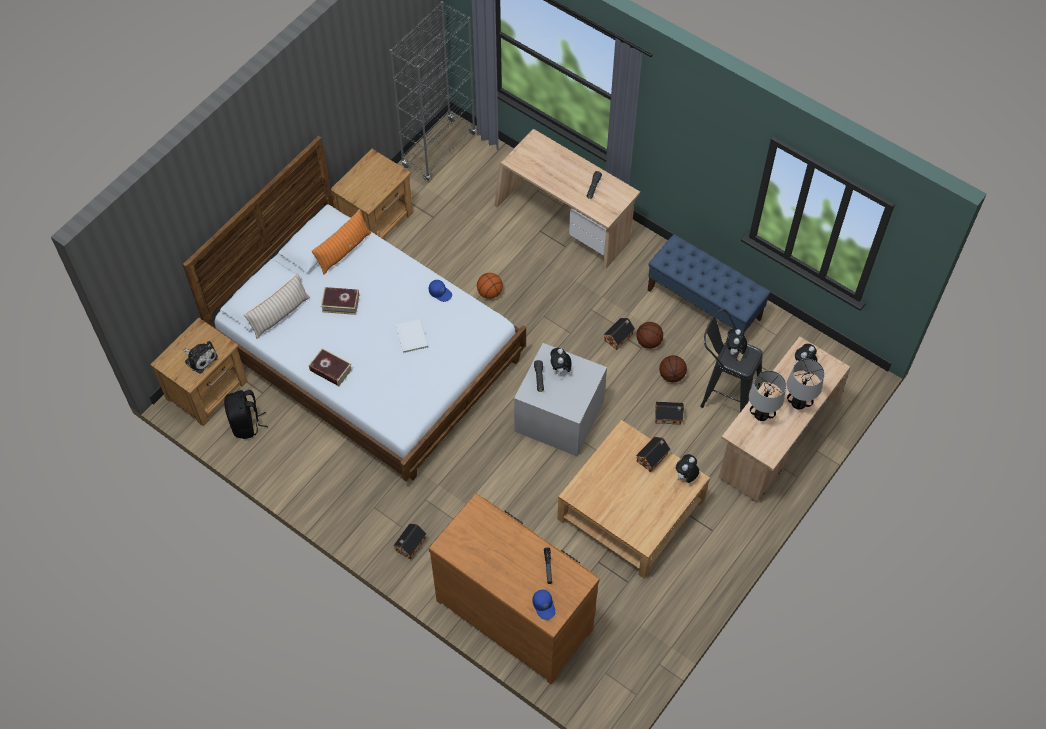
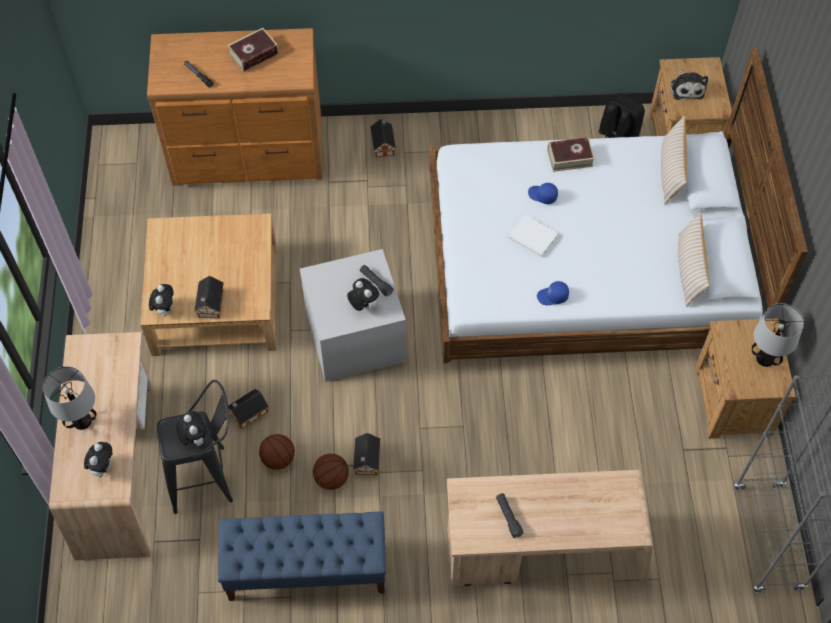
camera: 140 degrees right, 0 degrees up
(200, 358) = (687, 88): plush toy -> plush toy turned 90 degrees counterclockwise
(340, 303) = (631, 219): book -> book (254, 54)
(343, 251) = (689, 269): orange pillow -> beige pillow
(490, 292) = (540, 410): basketball -> none
(544, 606) = (177, 48): blue cap -> blue cap (542, 195)
(761, 415) = (114, 380): table lamp -> table lamp (765, 358)

